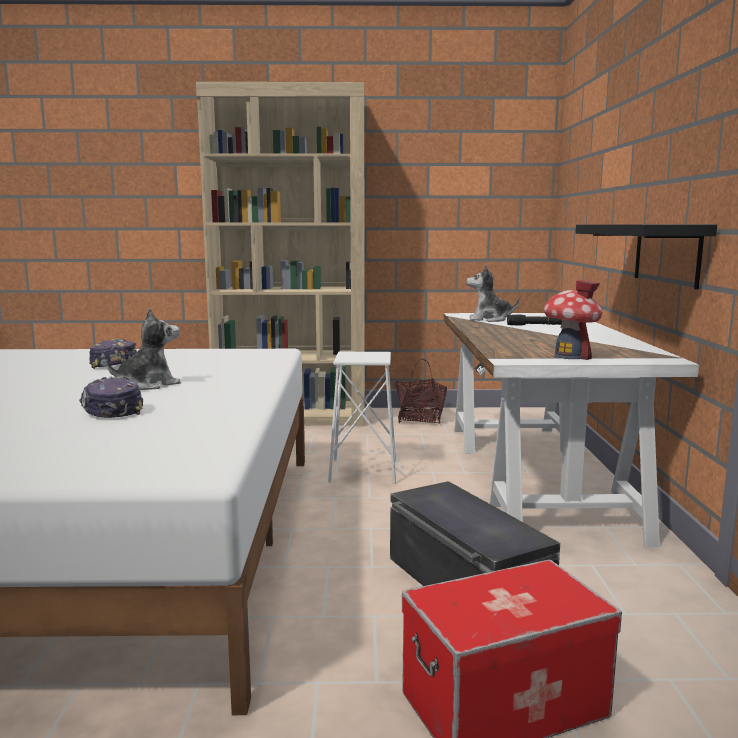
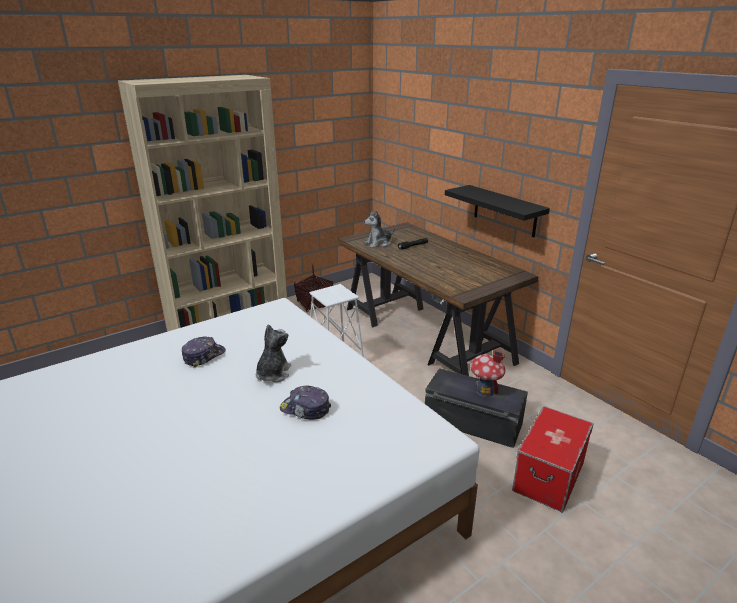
camera: 35 degrees left, 15 degrees up
(536, 476) = (426, 334): white desk -> brown desk
(569, 356) = (481, 283): toy house -> toy house (484, 391)

